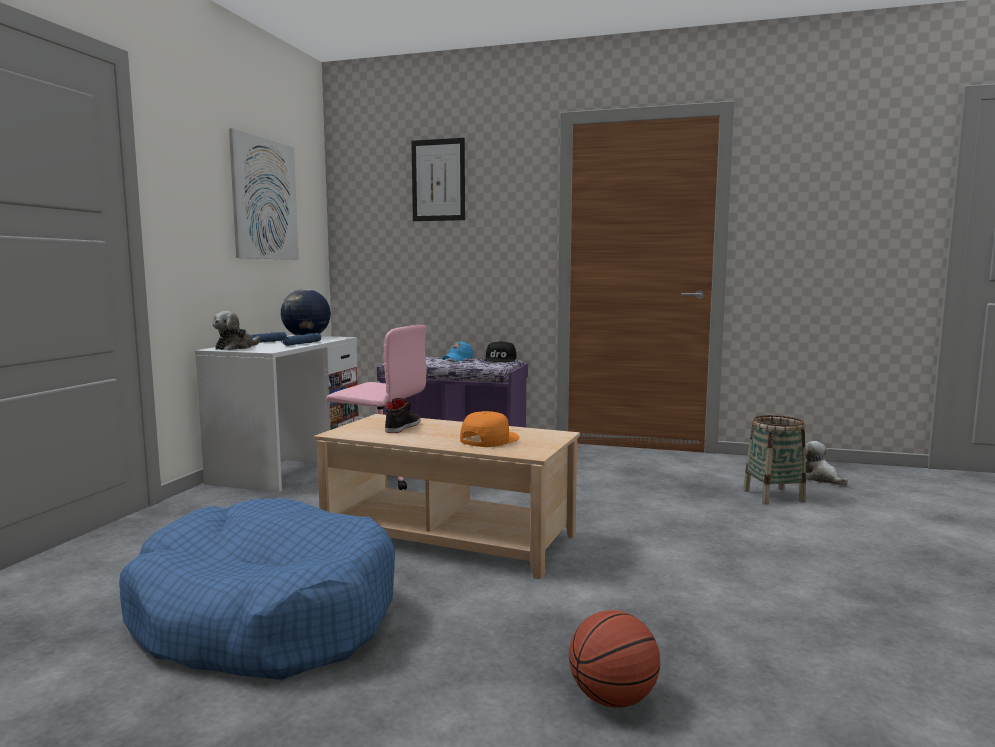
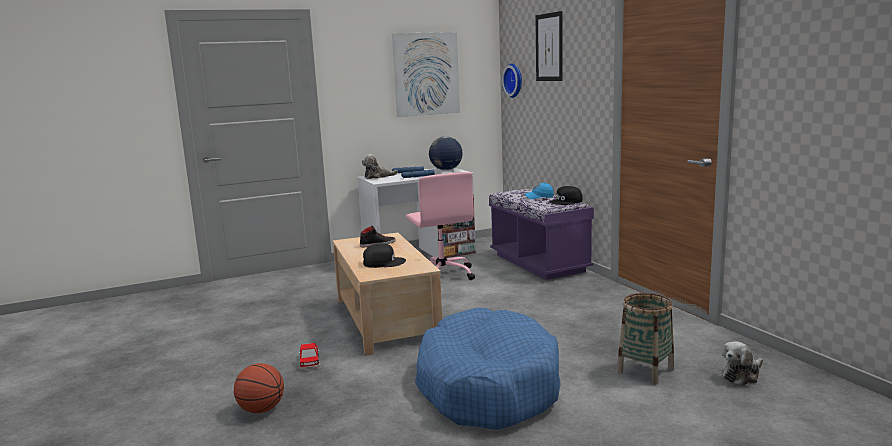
camera: 50 degrees right, 5 degrees up
(265, 616) = (253, 326): blue dog bed -> blue dog bed (487, 386)
(363, 222) = (514, 80): none -> wall clock
(488, 439) = (383, 262): orange cap -> black cap
(496, 616) = (309, 362): none -> toy car
(820, 478) = (742, 375): plush toy -> plush toy turned 150 degrees counterclockwise

